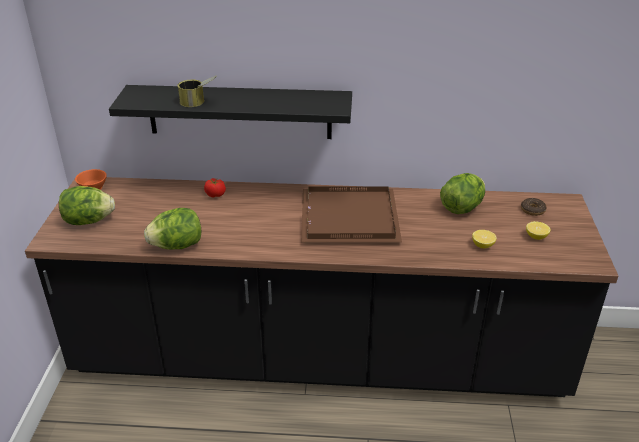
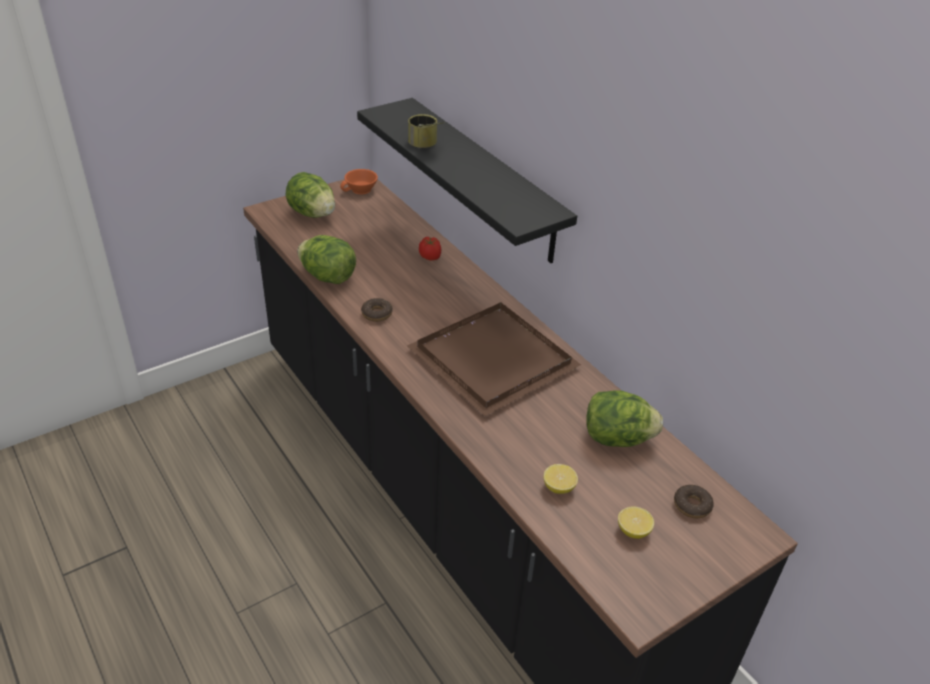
camera: 50 degrees right, 5 degrees up
(247, 242) = (377, 314): none -> donut

